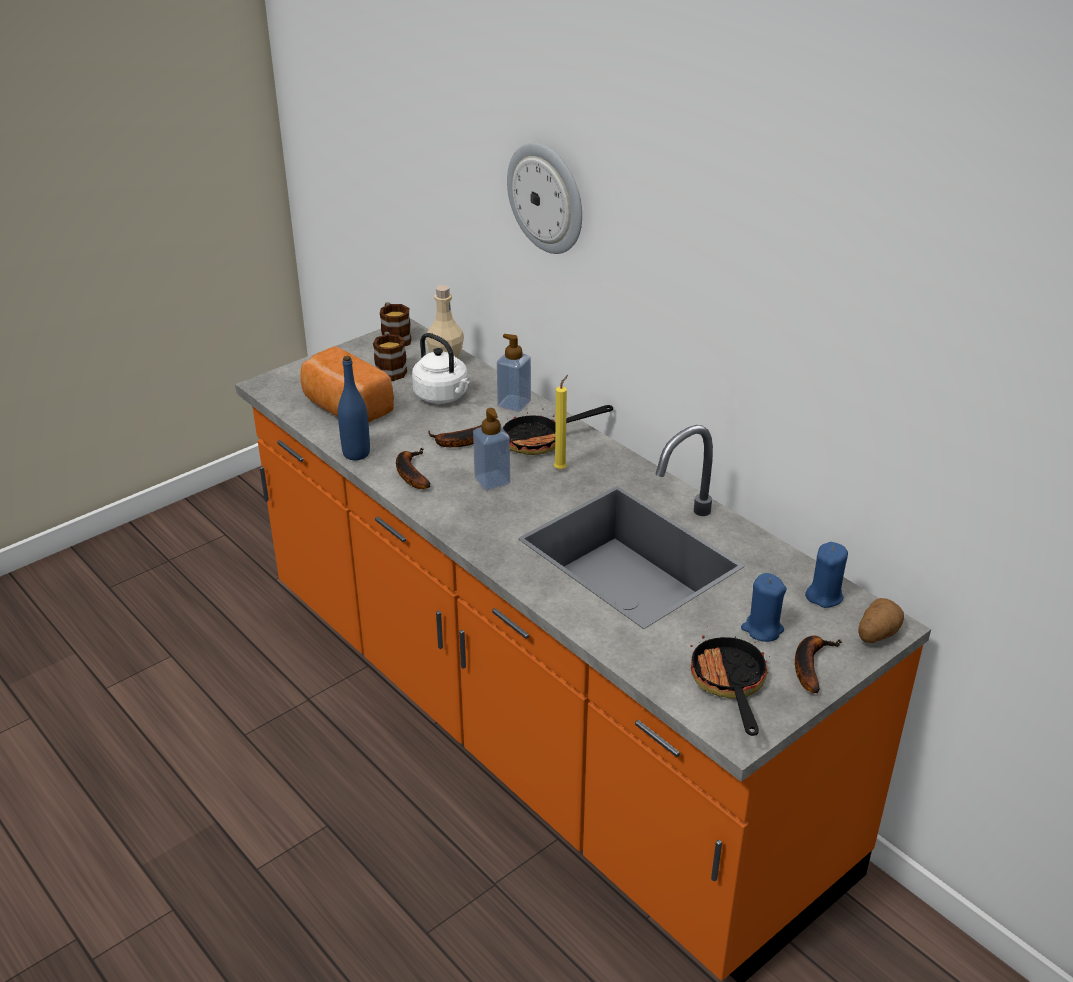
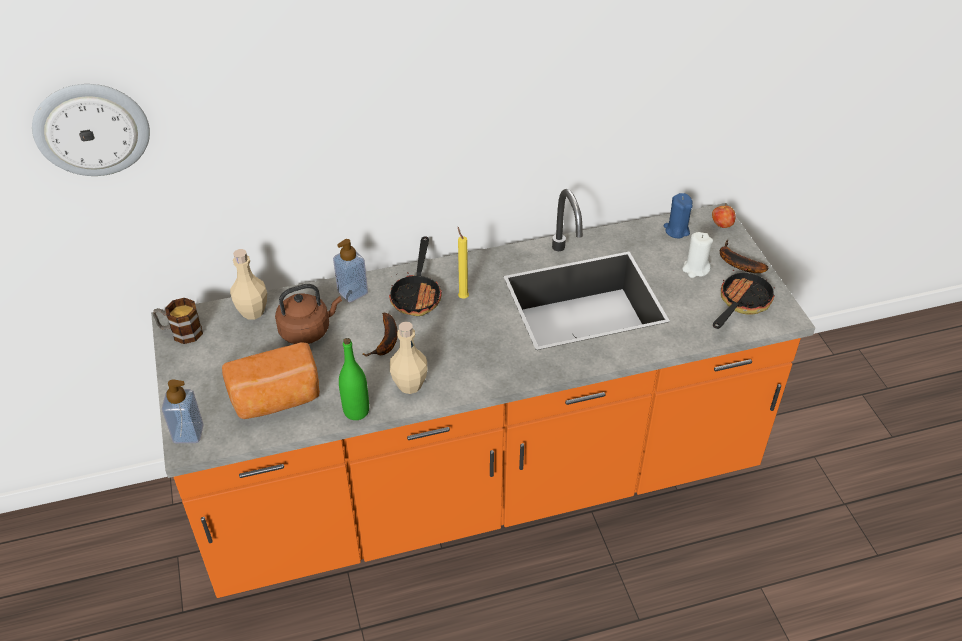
camera: 65 degrees left, 10 degrees up
(356, 453) = (356, 411): blue bottle -> green bottle
(390, 369) = (234, 351): mug -> none
(410, 473) = (410, 385): banana -> beige bottle
(443, 396) = (307, 330): white kettle -> brown kettle
(492, 480) = (453, 340): soap dispenser -> soap dispenser (188, 433)
(547, 198) = (327, 116): wall clock -> wall clock (91, 129)
(729, 685) = (741, 303): frying pan -> frying pan turned 105 degrees clockwise
(762, 629) = (695, 269): blue candle -> white candle
(876, 634) = (721, 225): potato -> apple

